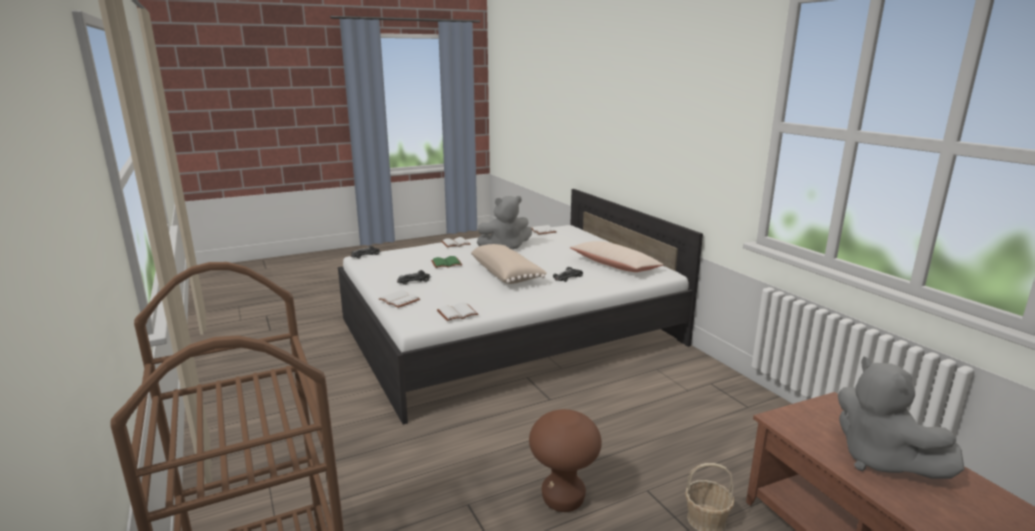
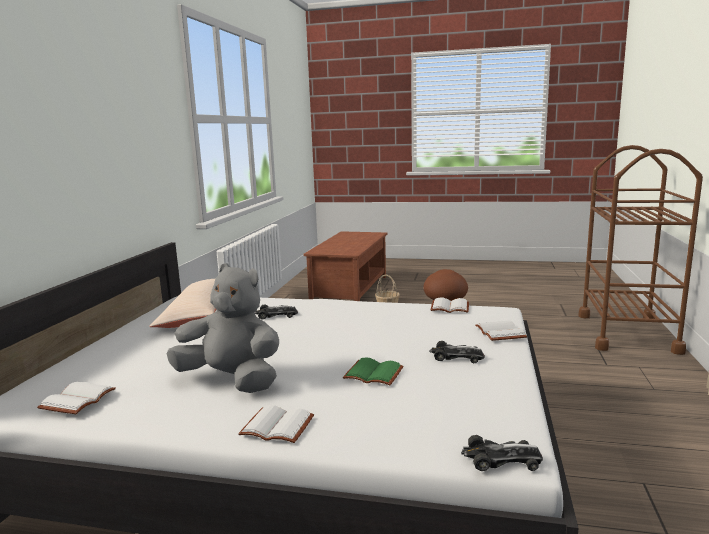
camera: 140 degrees left, 5 degrees down
(507, 274) = (328, 334): beige pillow -> none
(880, 460) = (348, 243): grey plush toy -> none

